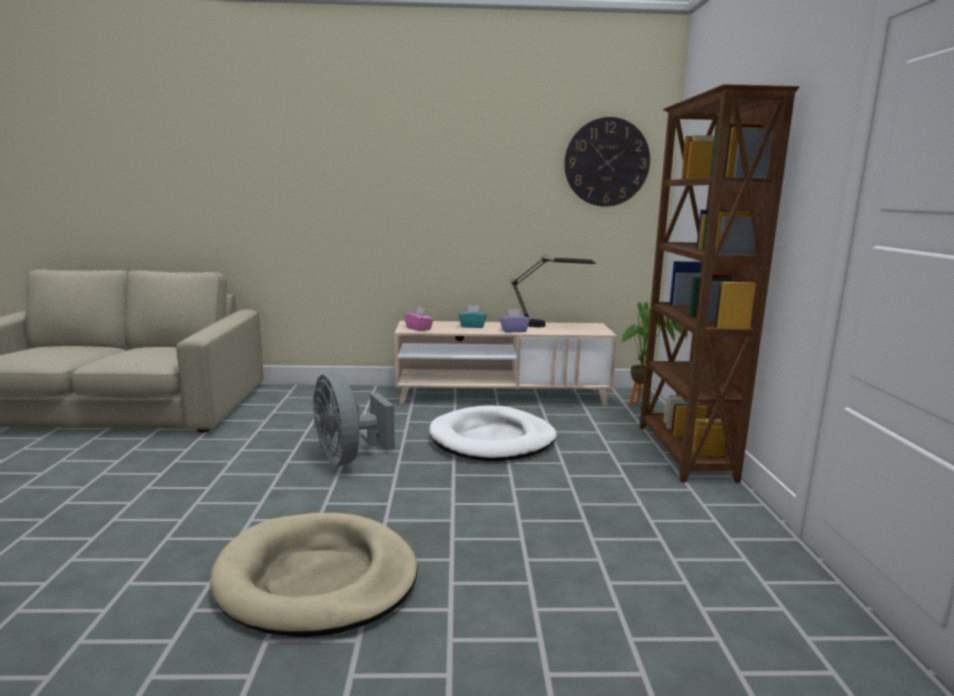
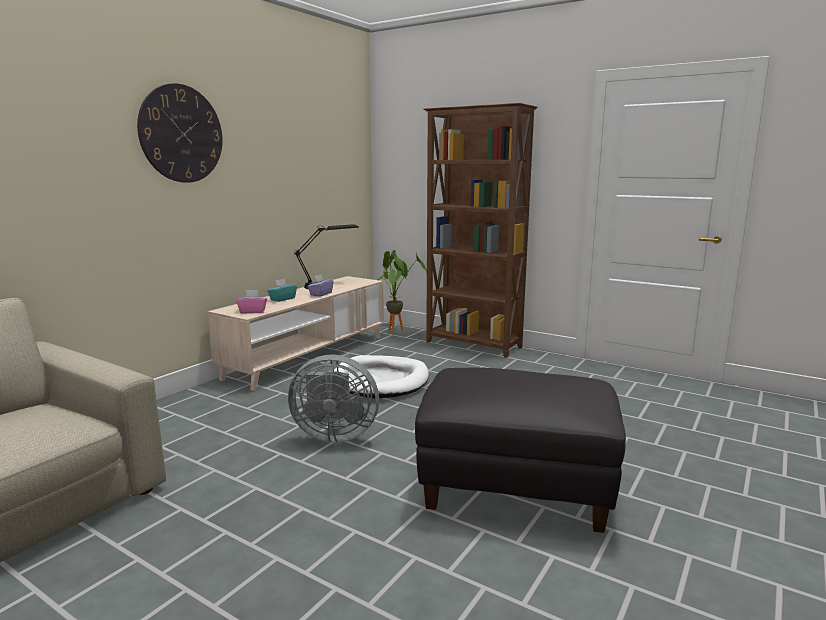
camera: 55 degrees left, 0 degrees up
(317, 579) = (516, 485): beige dog bed -> black ottoman
(606, 162) = (337, 144): wall clock -> wall clock (181, 134)

